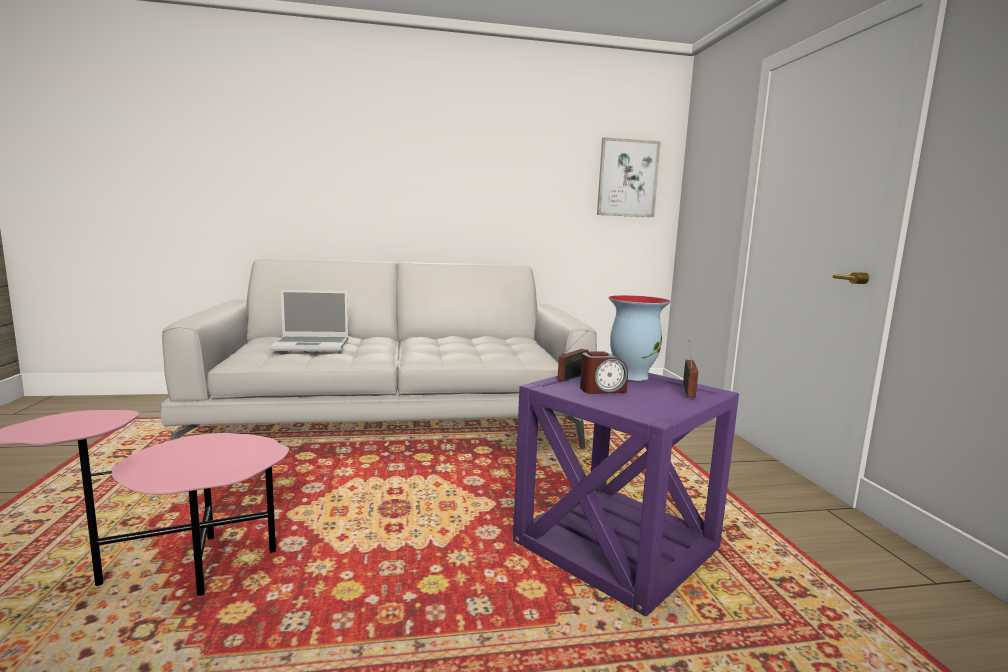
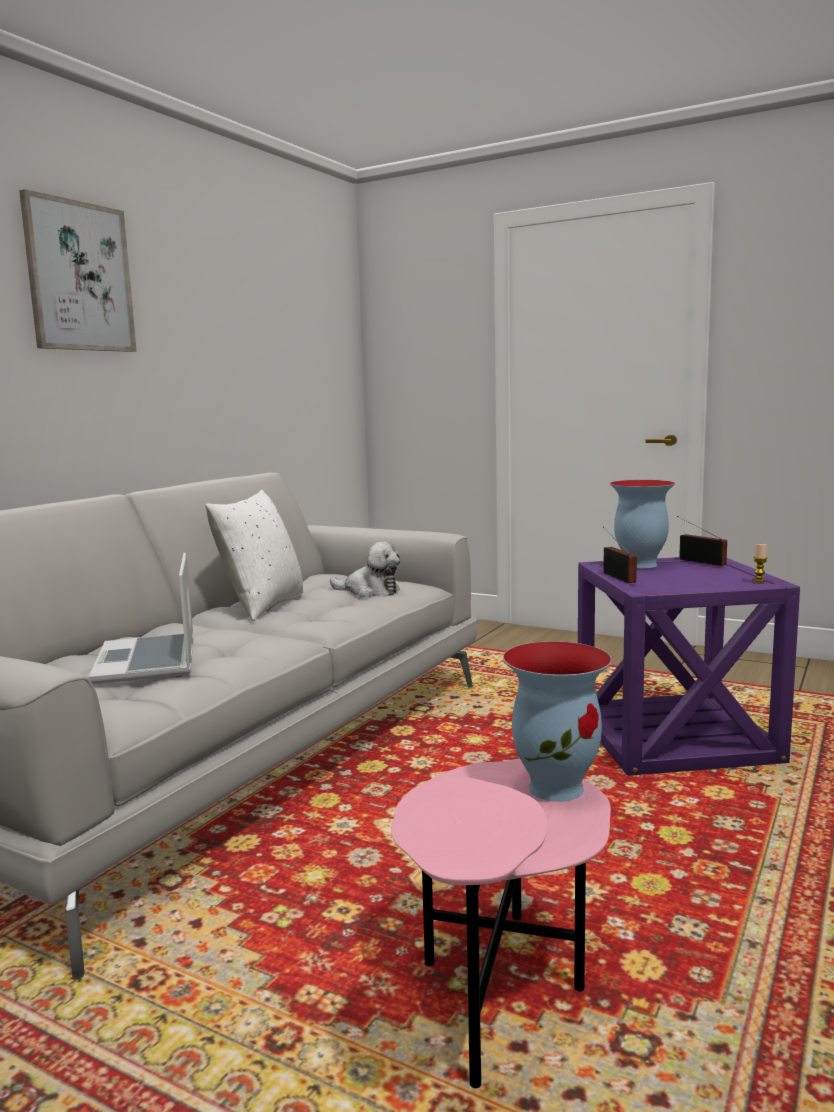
camera: 50 degrees left, 0 degrees up
(242, 464) = (557, 787): none -> vase
(312, 345) = (148, 662): laptop -> laptop turned 135 degrees clockwise
(439, 341) = (261, 605): none -> white pillow
(504, 351) = (370, 591): none -> plush toy
(602, 390) = (672, 580): alarm clock -> none
(627, 178) = (319, 339): picture -> picture (79, 277)
(653, 413) = (759, 580): none -> candle

